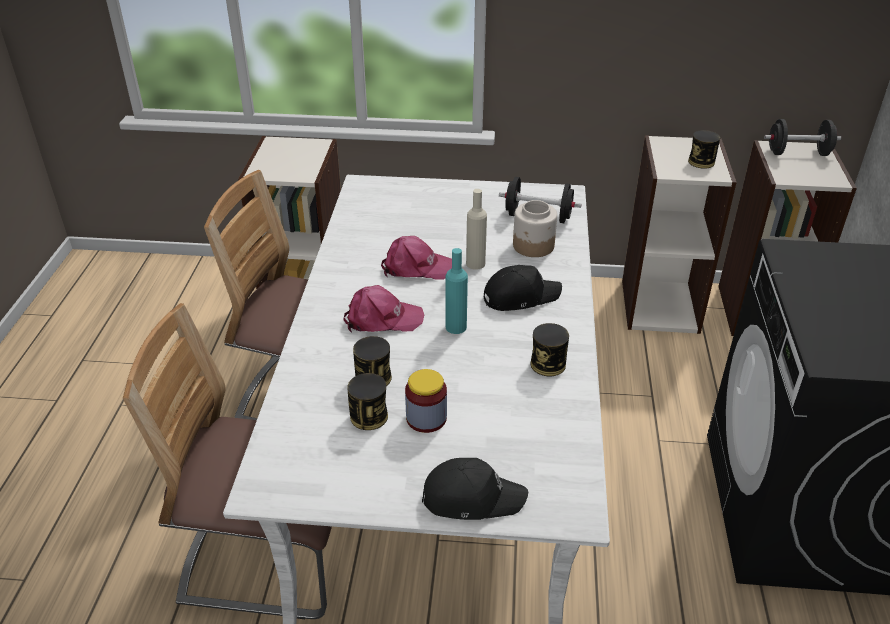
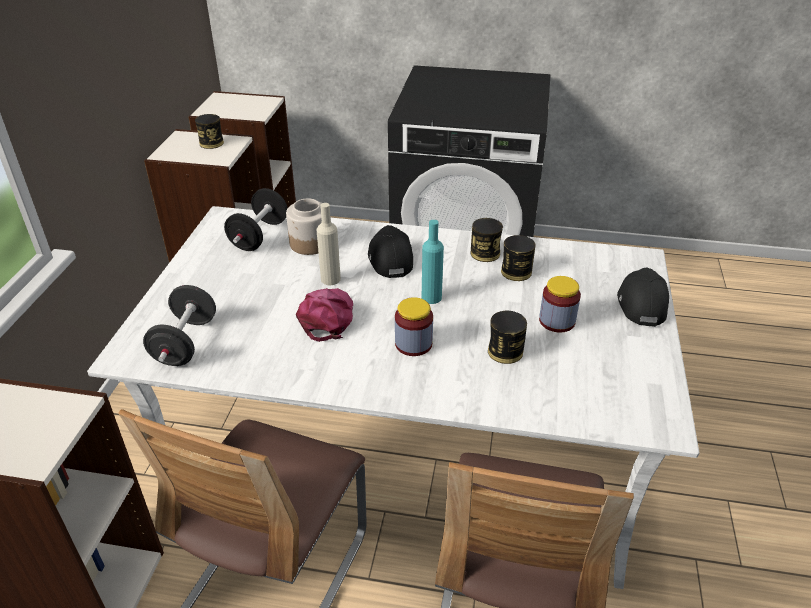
camera: 85 degrees left, 0 degrees up
(369, 416) = (558, 355): can -> can (516, 272)
(382, 319) = (413, 344): pink cap -> jar
(798, 153) = (222, 105): black dumbbell -> black dumbbell (185, 343)

